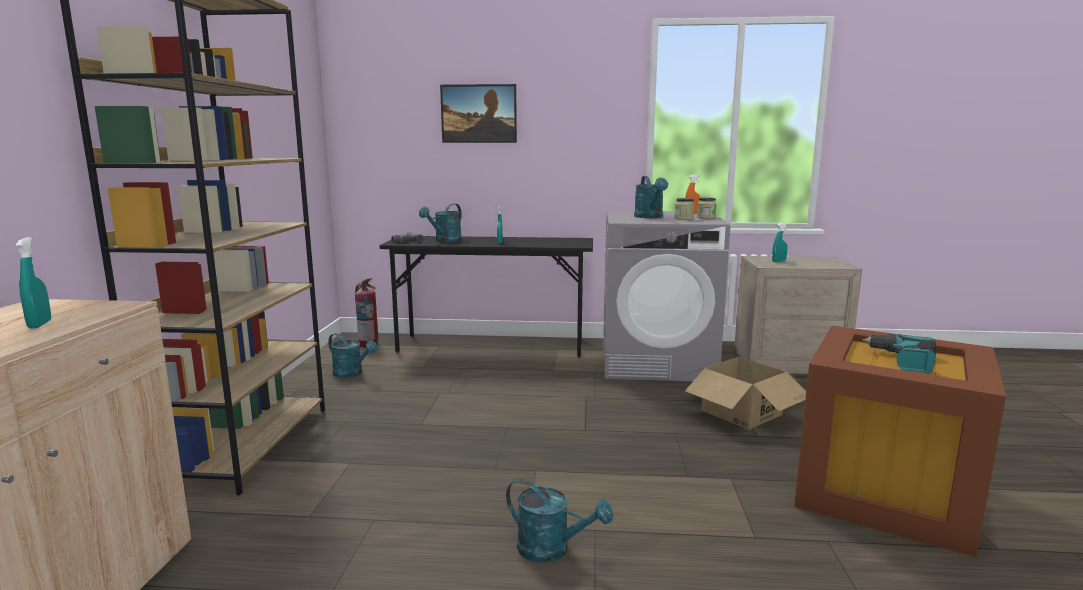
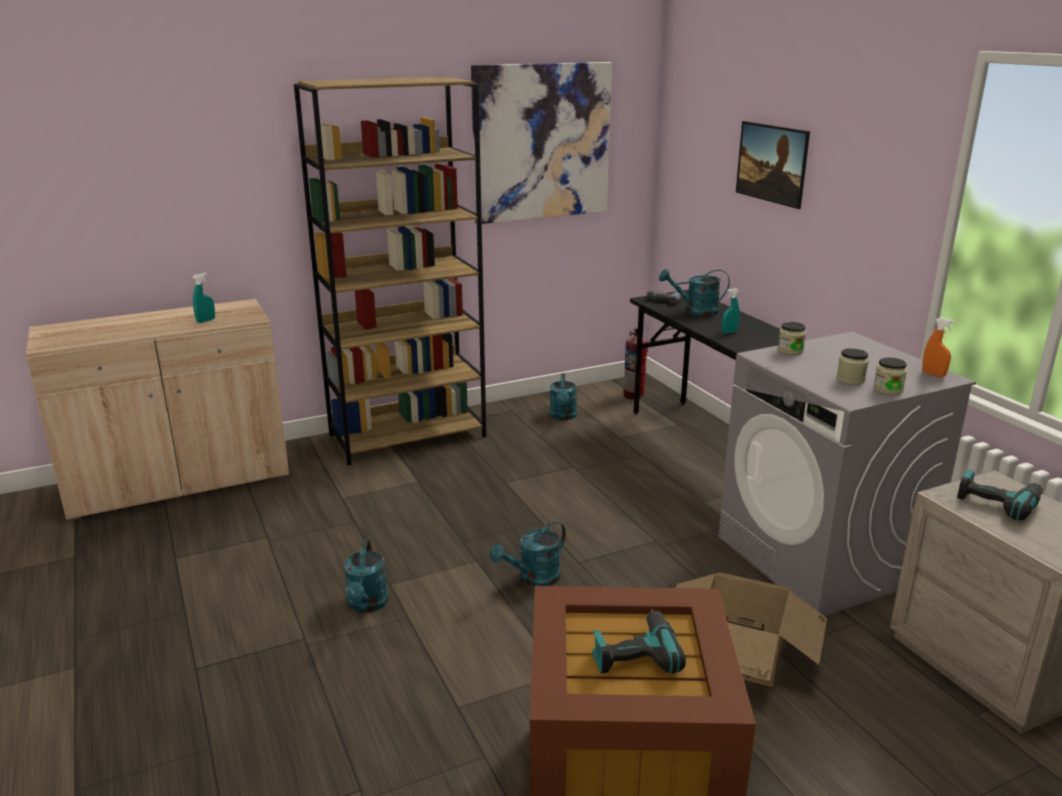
camera: 60 degrees right, 10 degrees up
(266, 103) = (541, 142): none -> picture
(621, 218) = (790, 350): none -> jar
(650, 217) = (827, 362): turquoise watering can -> turquoise watering can (533, 578)
(778, 261) = (998, 502): turquoise spray bottle -> power drill

